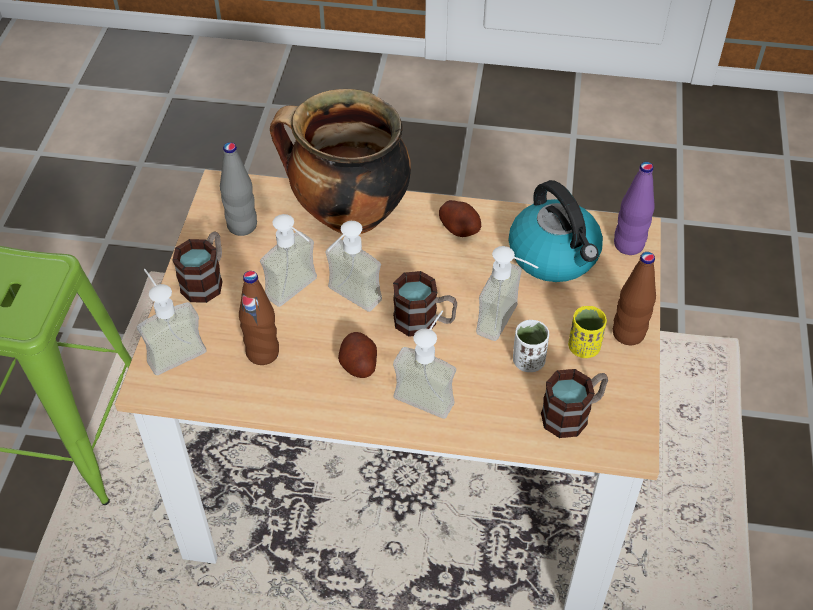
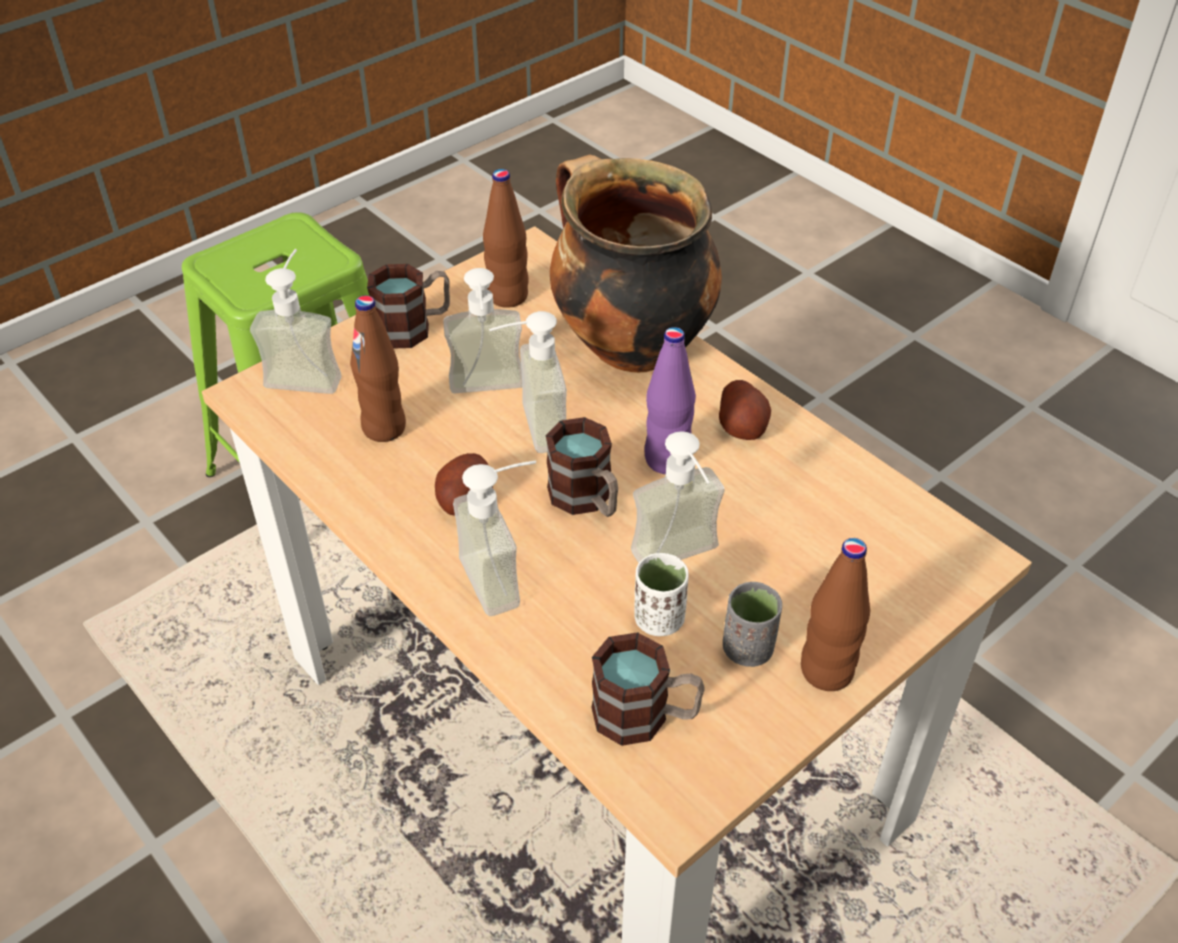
camera: 40 degrees right, 5 degrees down
(242, 226) = (508, 297): grey bottle -> brown bottle
(555, 256) = (829, 523): kettle -> none
(584, 347) = (748, 649): yellow cup -> grey cup
(628, 245) = (946, 568): purple bottle -> purple bottle (667, 460)

